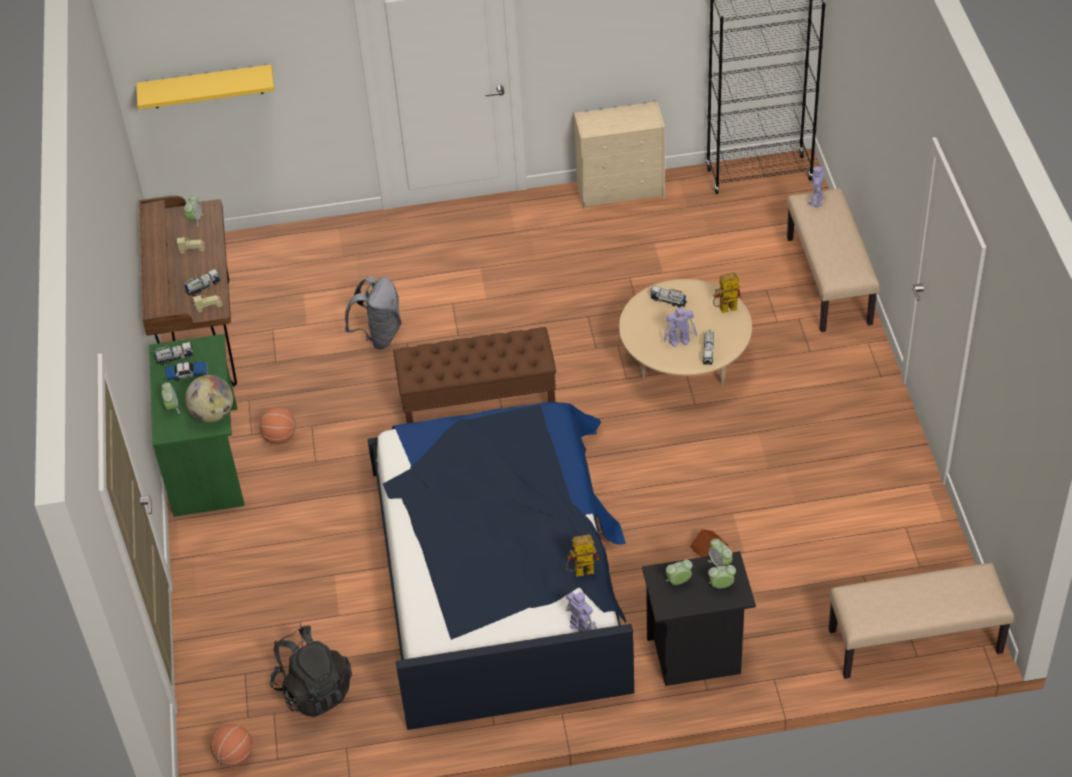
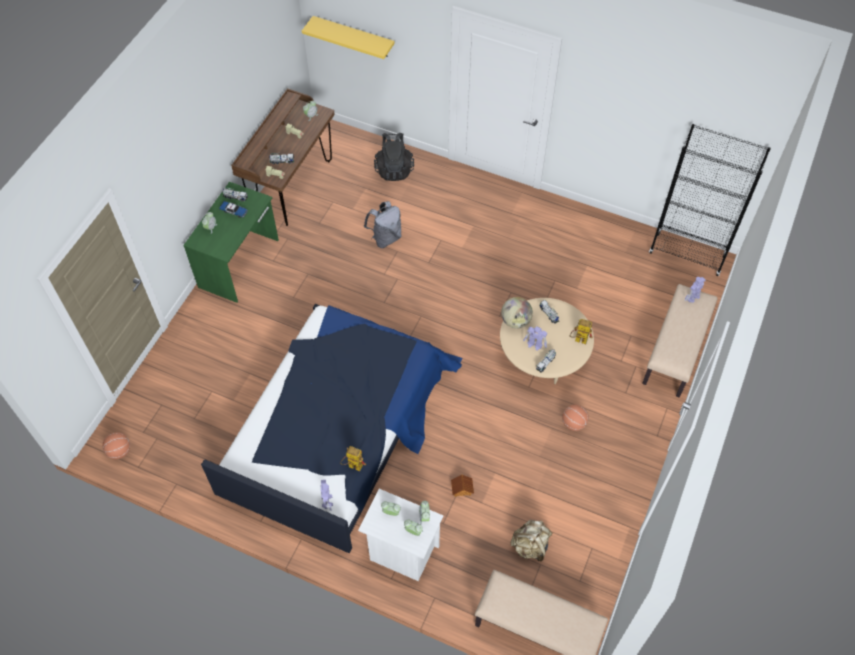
camera: 30 degrees right, 10 degrees up
(213, 414) = (227, 244): globe -> globe (515, 321)
(280, 437) = (286, 271): basketball -> basketball (573, 423)
(314, 690) = (187, 437): black backpack -> black backpack (394, 169)
(478, 403) = (406, 312): brown bench -> none
(621, 190) = (594, 220): beige dresser -> none
(696, 656) = (401, 552): black nightstand -> white nightstand
(836, 563) = (530, 546): none -> beige backpack

